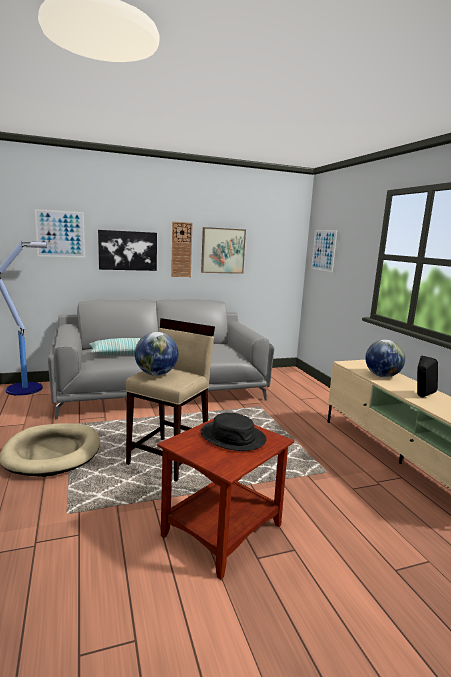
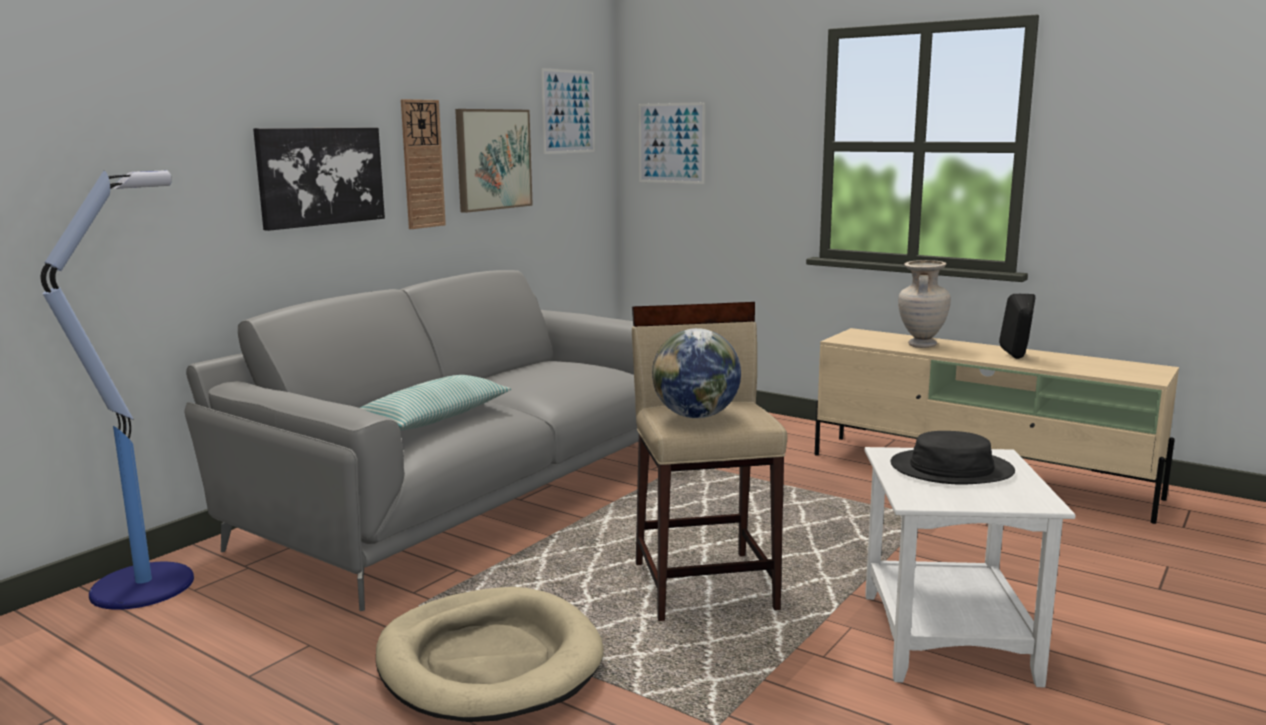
camera: 35 degrees left, 0 degrees up
(60, 234) = (168, 146): picture -> picture (568, 111)
(223, 531) = (950, 638): brown side table -> white side table
(382, 376) = (921, 345): globe -> beige vase

